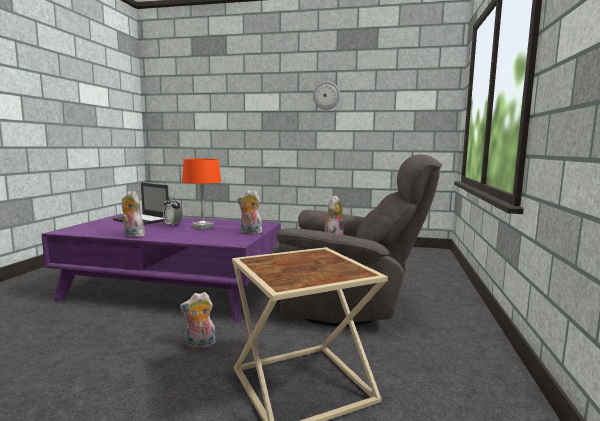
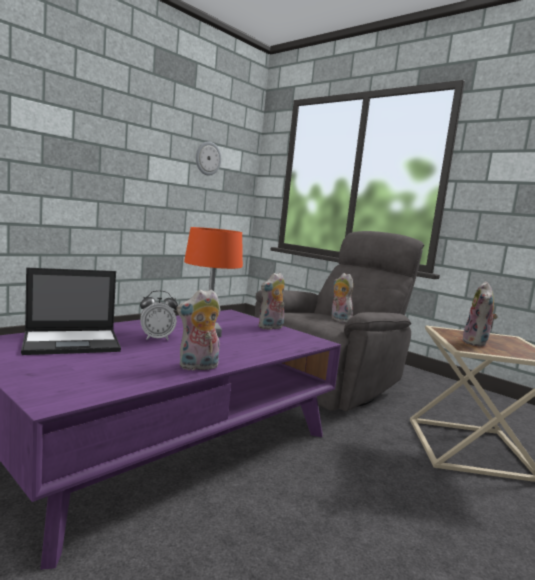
camera: 60 degrees left, 0 degrees up
(200, 345) = (367, 470): plush toy -> plush toy (477, 343)
(326, 95) = (140, 131): wall clock -> wall clock (207, 158)

